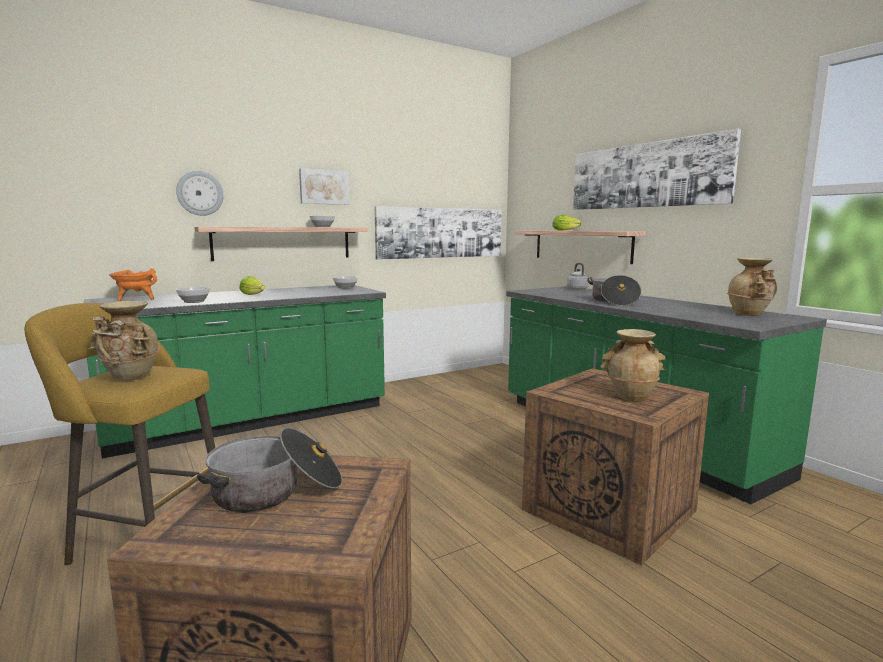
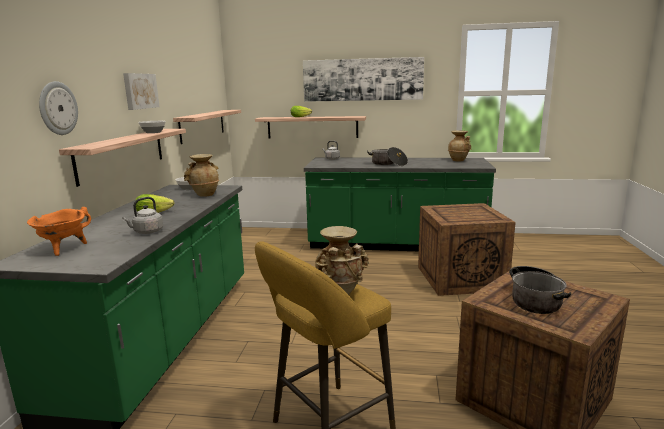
camera: 50 degrees left, 5 degrees up
(193, 301) = (147, 232): bowl -> grey kettle
(441, 233) = (202, 125): picture -> shelf
(630, 397) = (475, 213): beige vase -> beige vase (204, 194)

